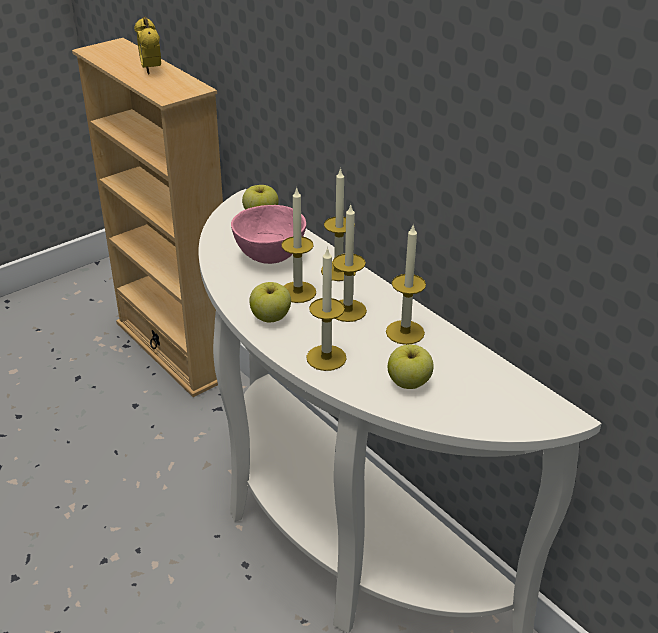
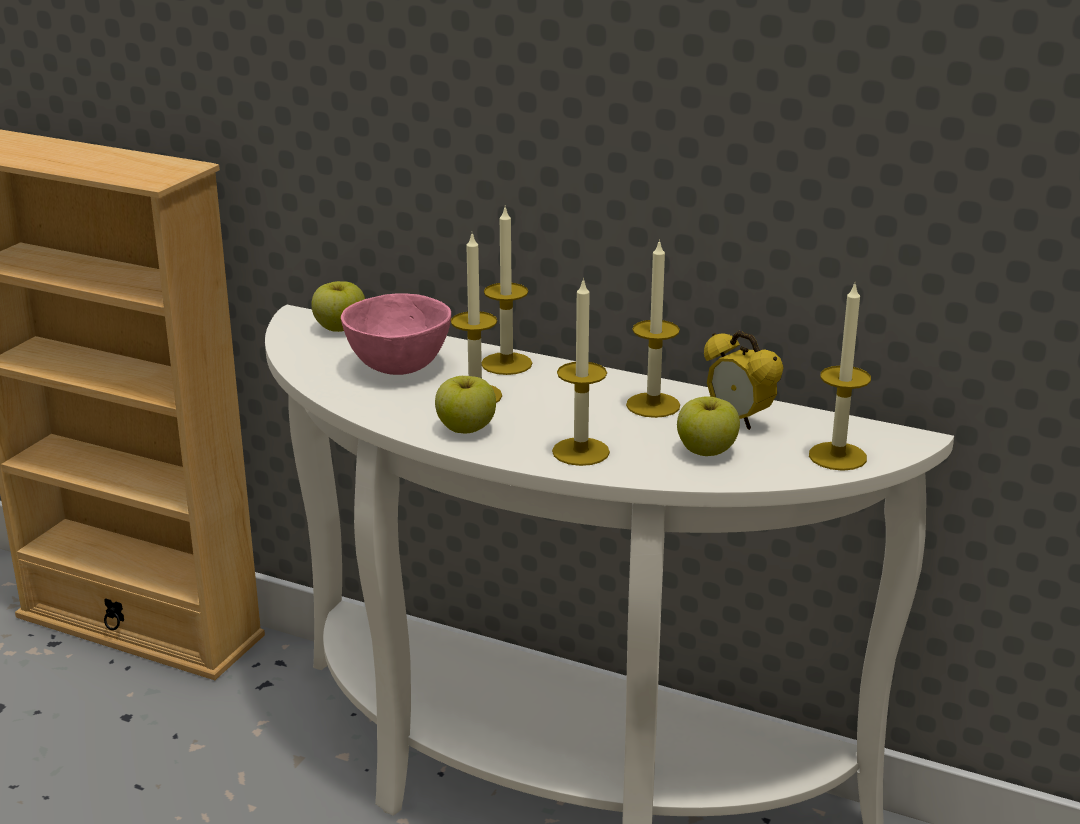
camera: 25 degrees left, 10 degrees down
(151, 70) = (93, 156): alarm clock -> alarm clock (739, 420)
(347, 310) = (559, 400): candle -> candle (837, 456)

